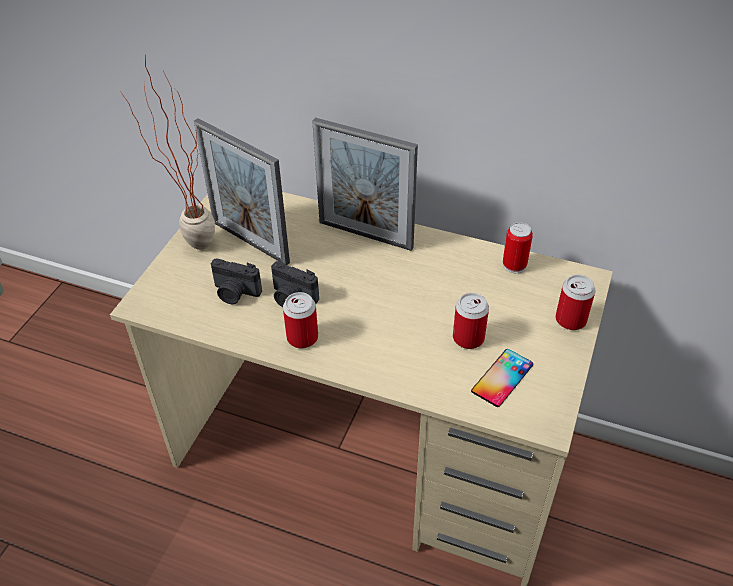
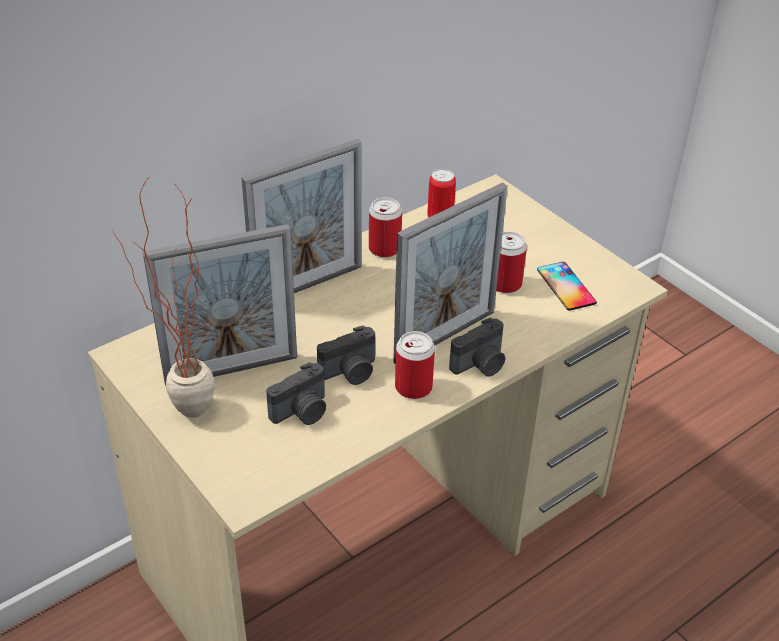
camera: 60 degrees left, 5 degrees down
(357, 364) = (480, 365): none -> camera
(372, 330) = (445, 337): none -> picture frame
(570, 320) = (531, 220): can -> can (384, 249)

